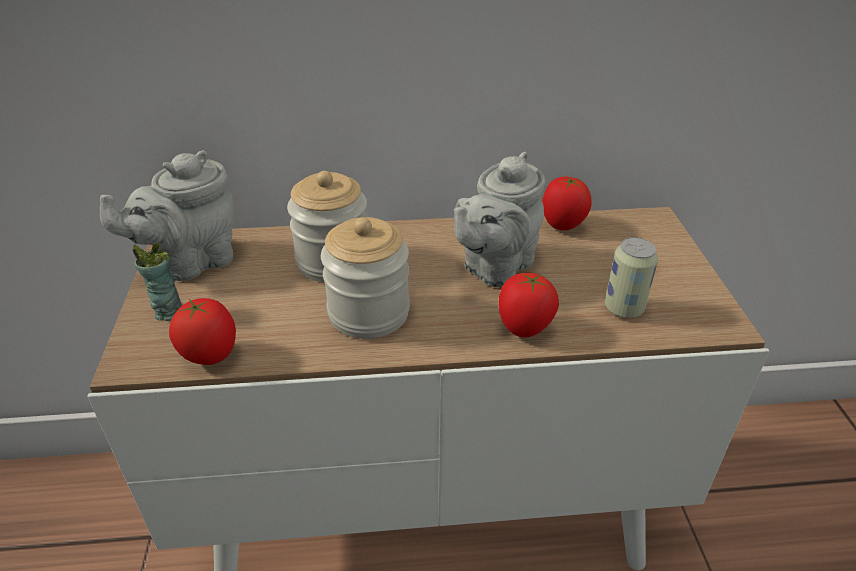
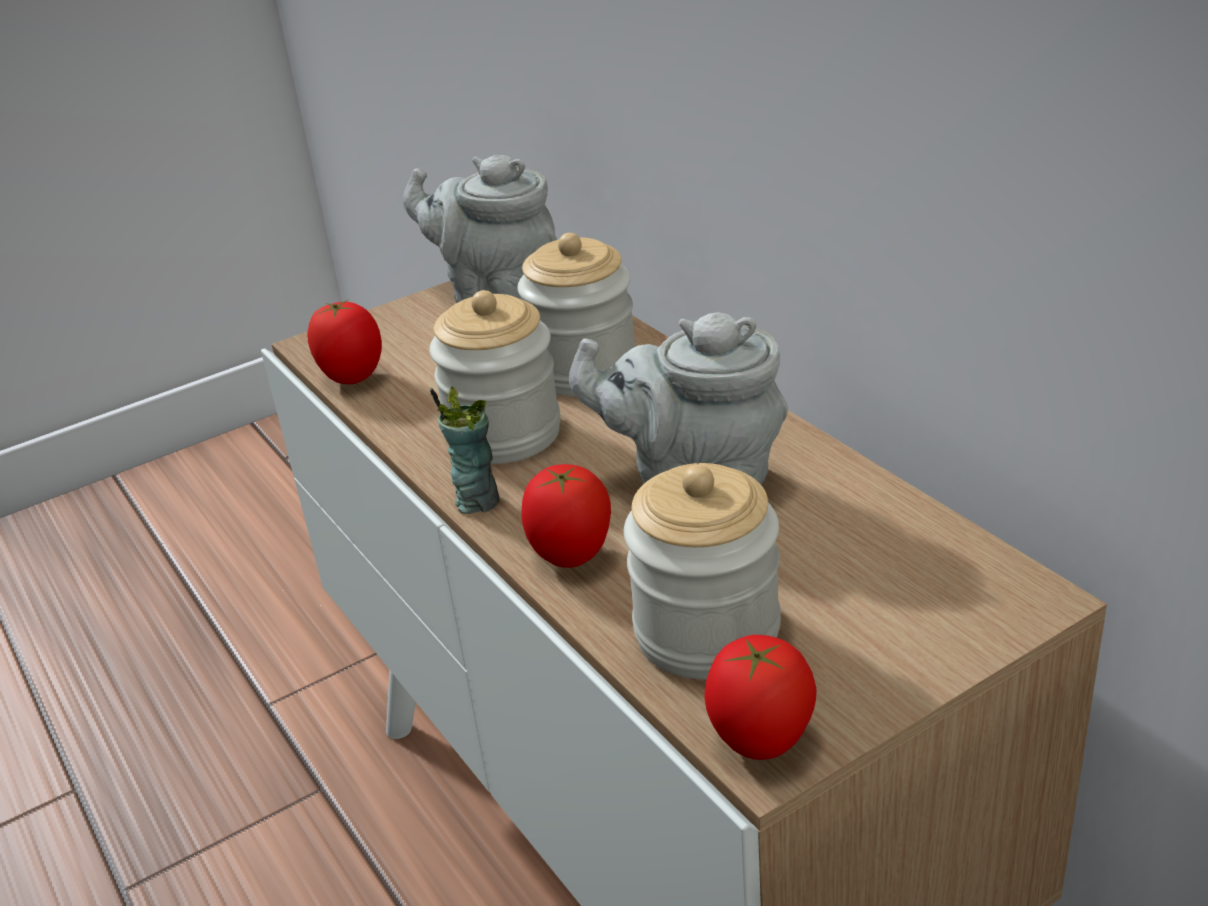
camera: 65 degrees right, 5 degrees down
(167, 311) = (404, 324): cup -> cup (477, 501)
(562, 226) = (880, 507): tomato -> tomato (760, 743)
(623, 308) = (707, 632): can -> jar

